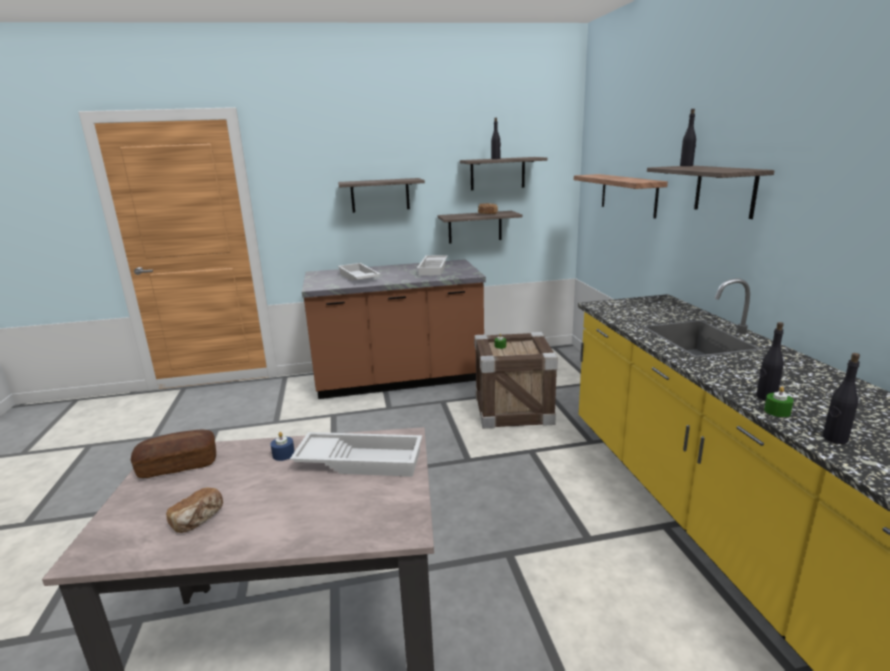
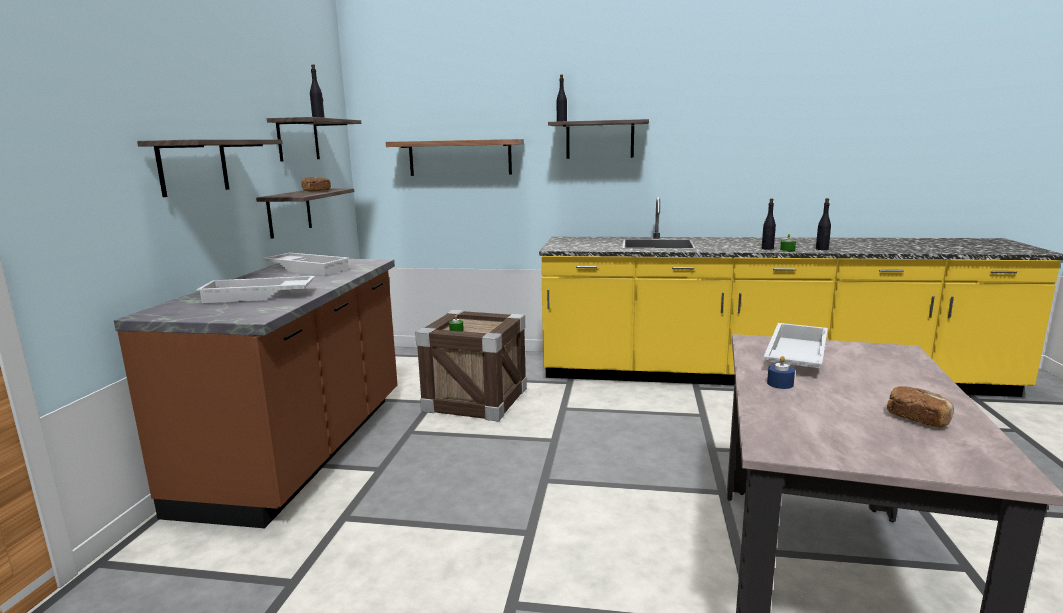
camera: 70 degrees left, 5 degrees down
(178, 465) = (803, 436): bread -> none

